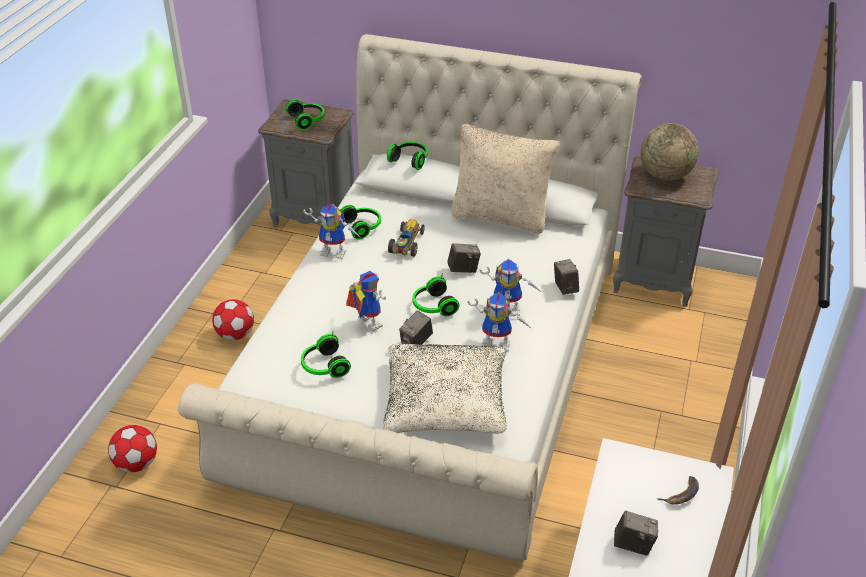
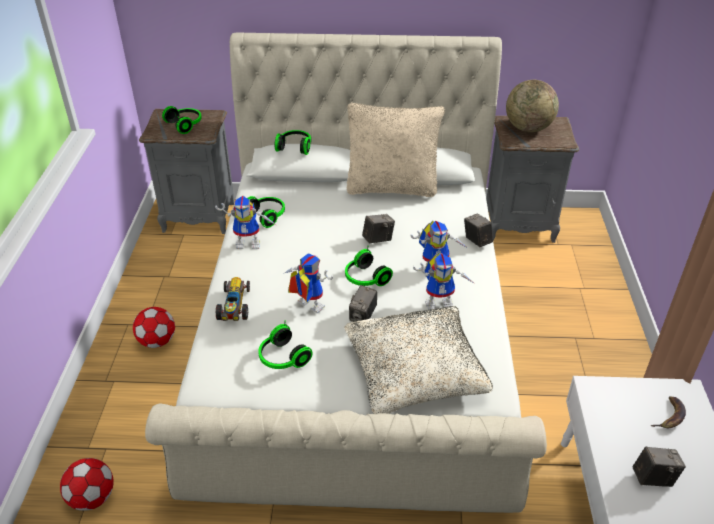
camera: 15 degrees left, 0 degrees up
(406, 245) = (315, 225): toy car -> toy car (234, 307)

